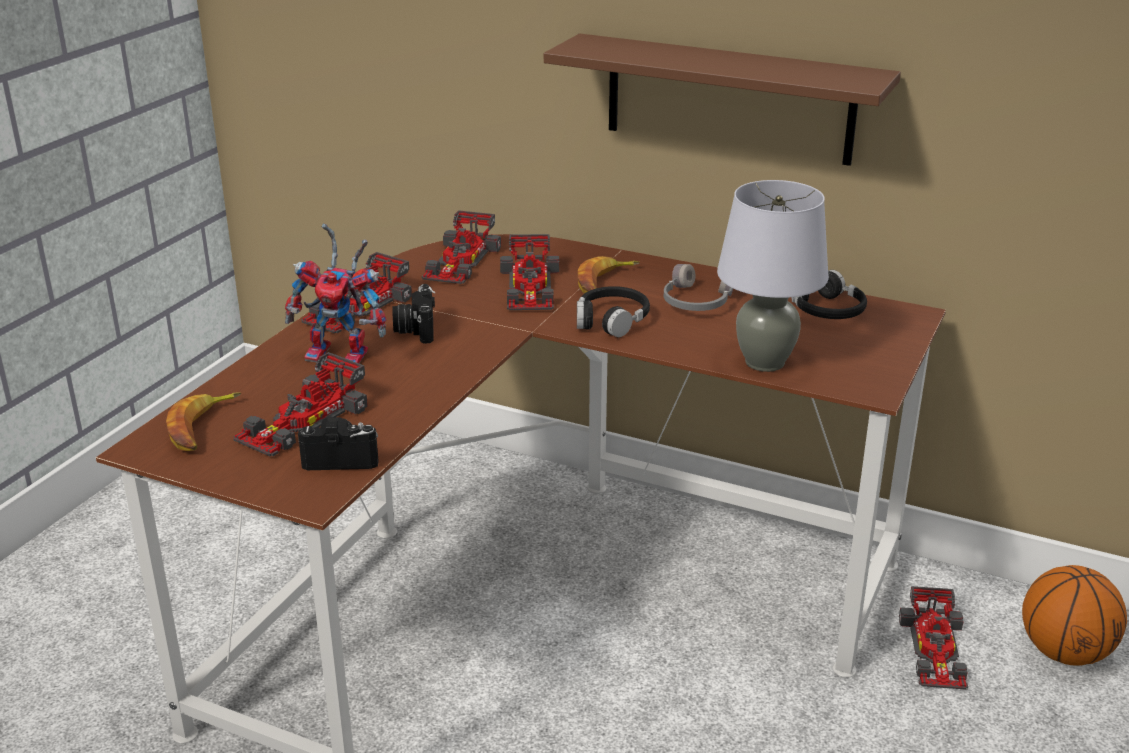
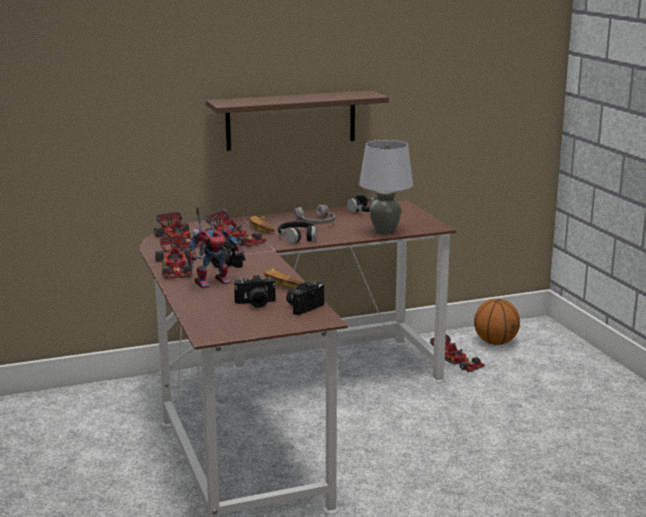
camera: 45 degrees left, 10 degrees down
(203, 427) = (217, 321): banana -> banana (283, 282)
(303, 420) = (255, 304): toy car -> camera

